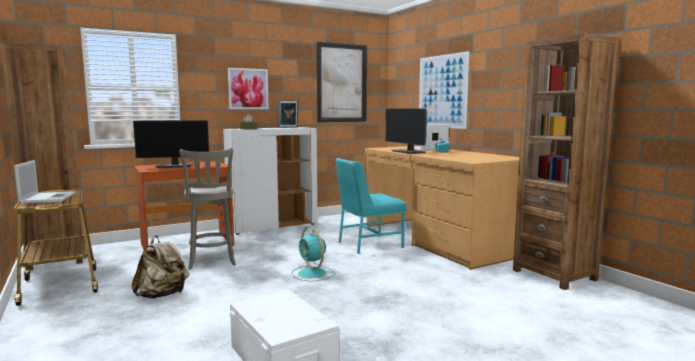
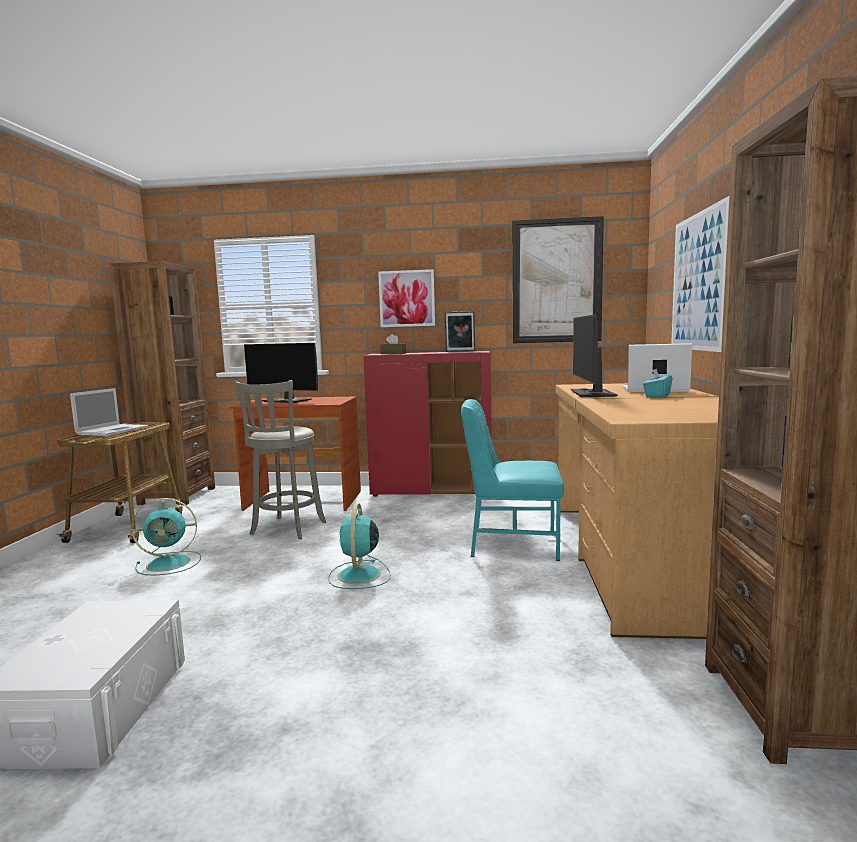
camera: 35 degrees right, 0 degrees up
(162, 295) = (170, 563): beige backpack -> turquoise fan
(273, 226) = (432, 491): white cabinet -> red cabinet

